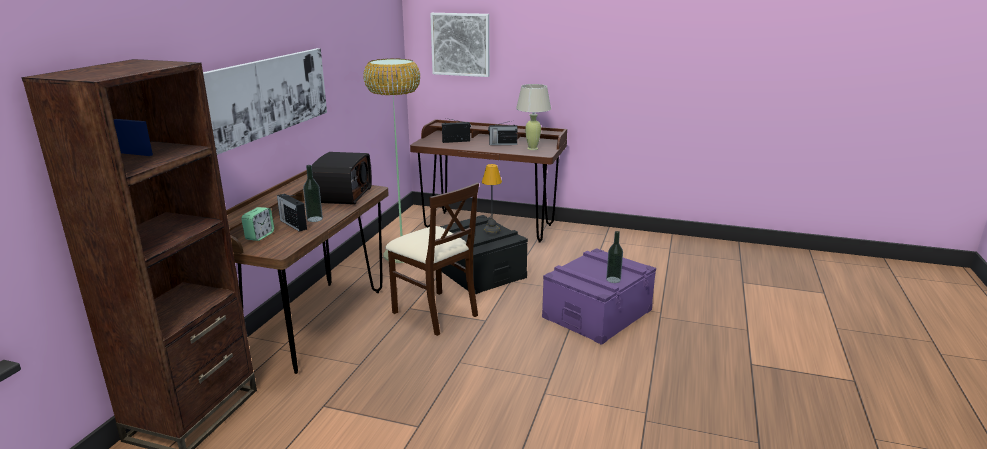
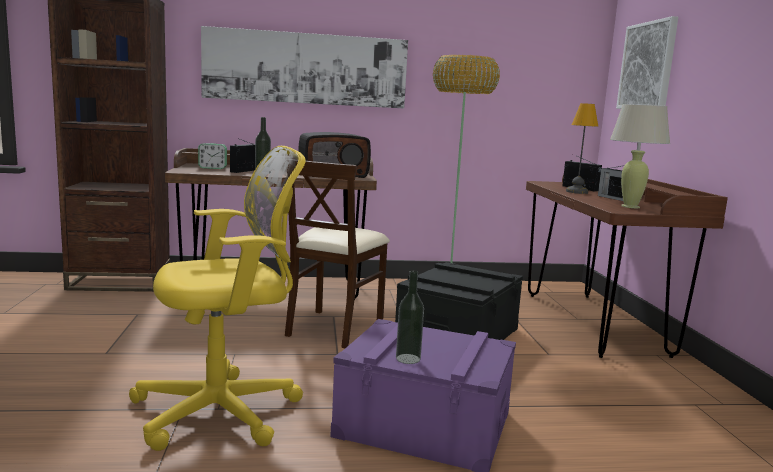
camera: 65 degrees right, 10 degrees down
(492, 230) = (481, 283): table lamp -> table lamp (577, 192)
(555, 376) = (225, 411): none -> yellow office chair

